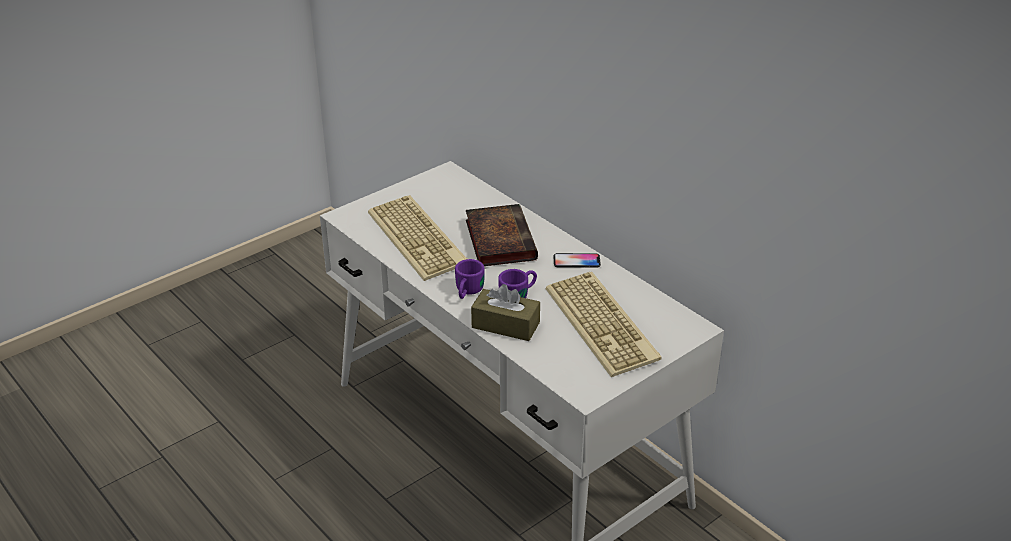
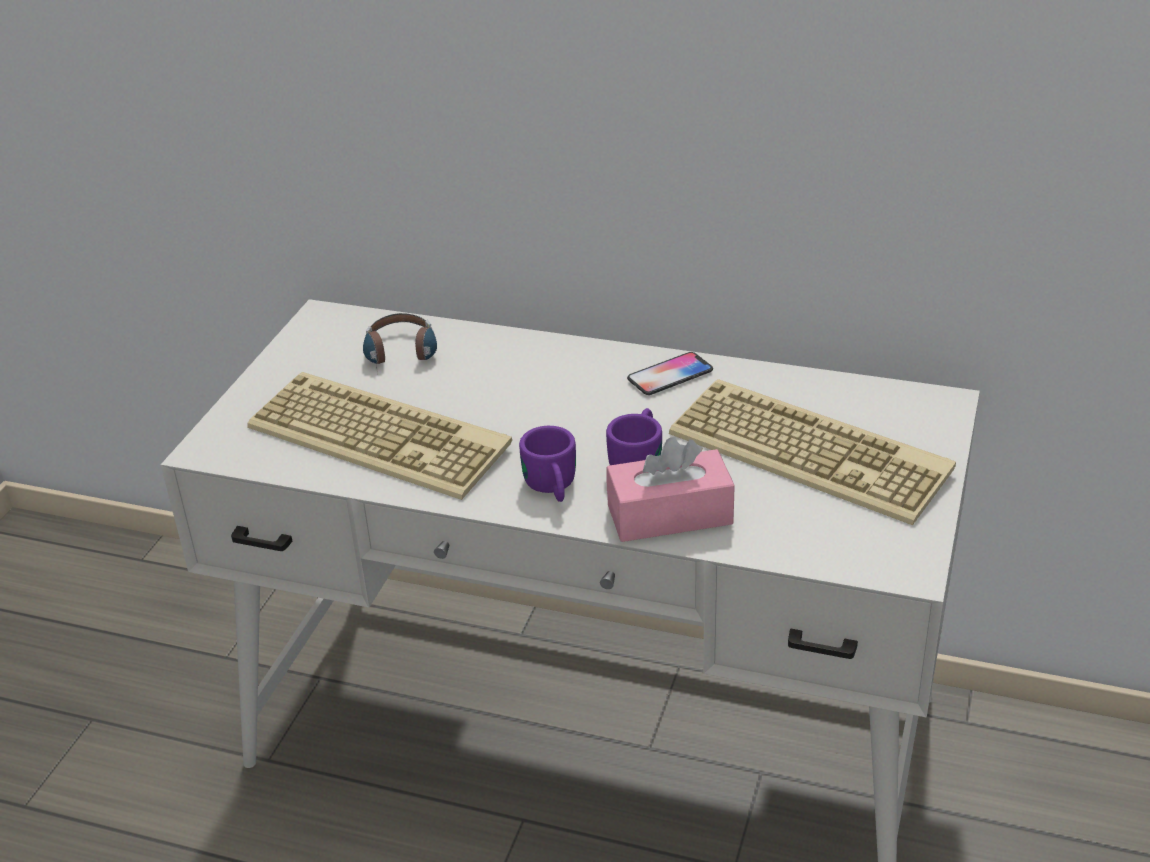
camera: 30 degrees left, 0 degrees up
(463, 205) = (401, 357): none -> headphones
(499, 239) = (515, 387): book -> none
(505, 325) = (669, 515): brown tissue box -> pink tissue box

